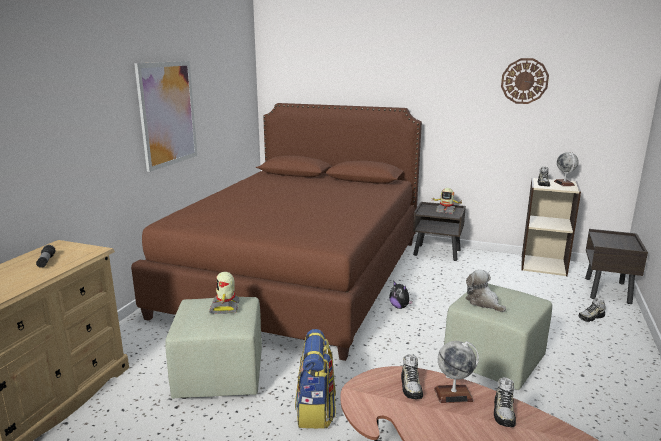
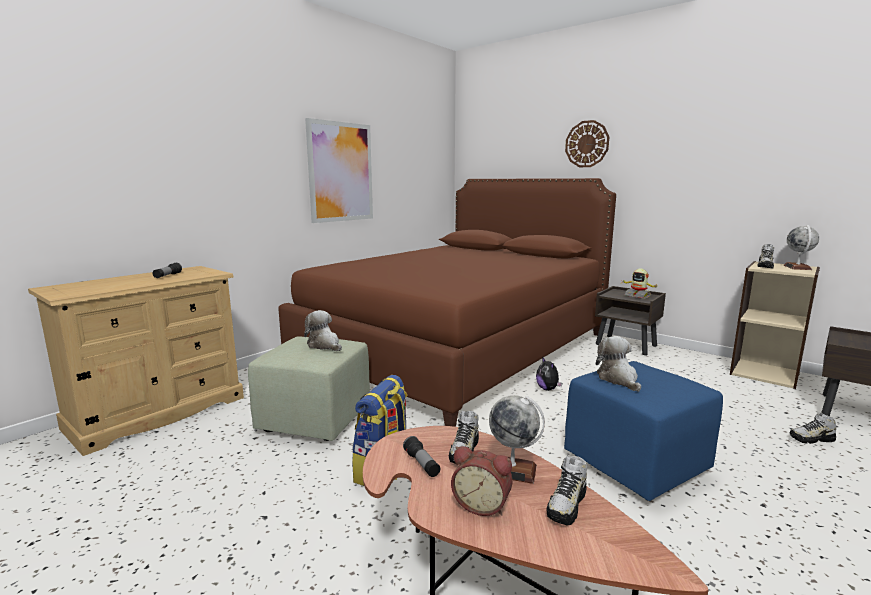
camera: 20 degrees right, 5 degrees down
(226, 307) = (324, 345): toy robot -> plush toy
(389, 405) = (421, 464): none -> flashlight
(452, 426) = (482, 504): none -> alarm clock
(494, 362) = (635, 464): green ottoman -> blue ottoman
(524, 81) = (746, 140): wall clock -> wall clock (587, 144)

